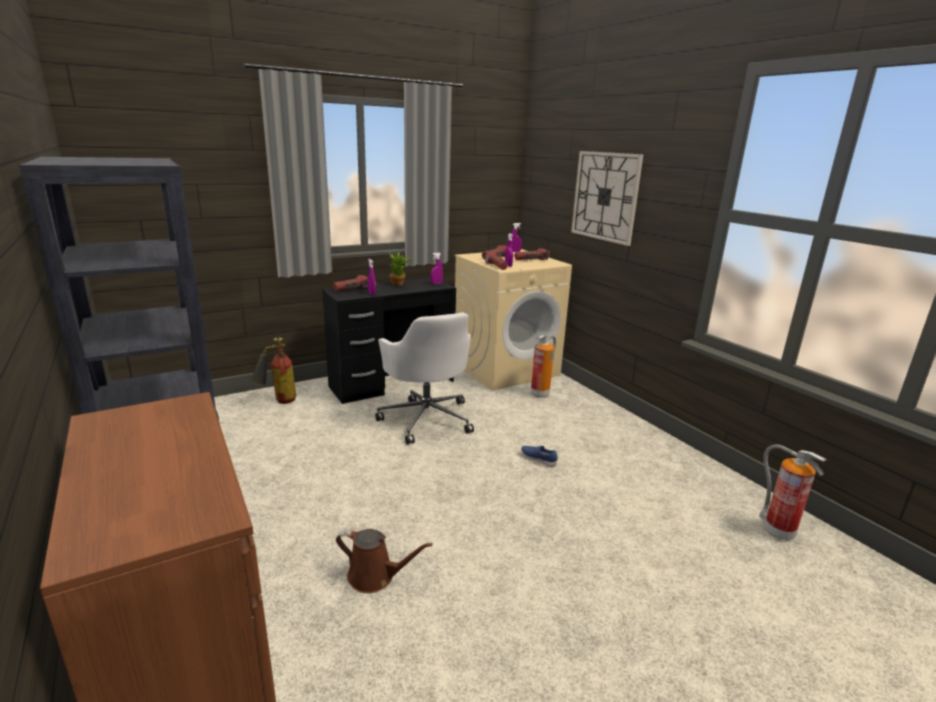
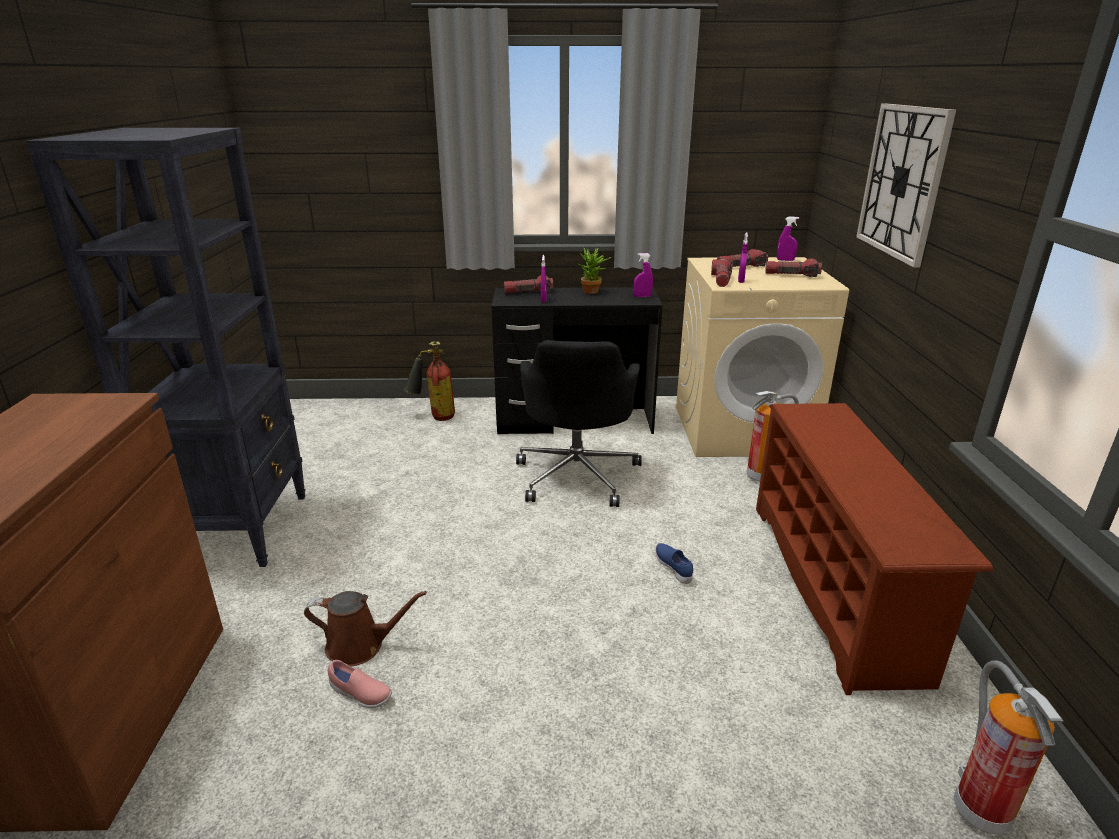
camera: 30 degrees right, 5 degrees up
(375, 577) = (360, 646): brown watering can -> brown watering can turned 45 degrees counterclockwise
(407, 608) = (360, 694): none -> pink shoe
(426, 418) = (577, 474): white office chair -> black office chair
(629, 444) = (835, 586): none -> brown shoe rack

